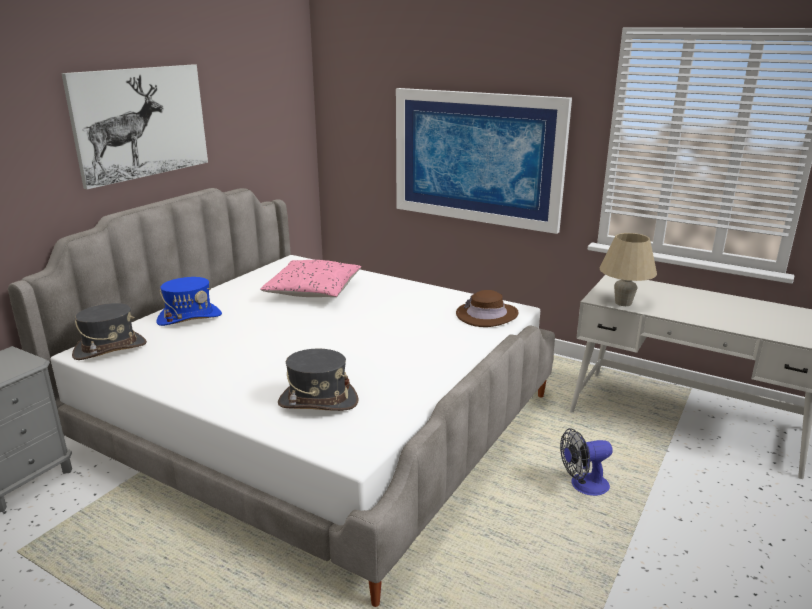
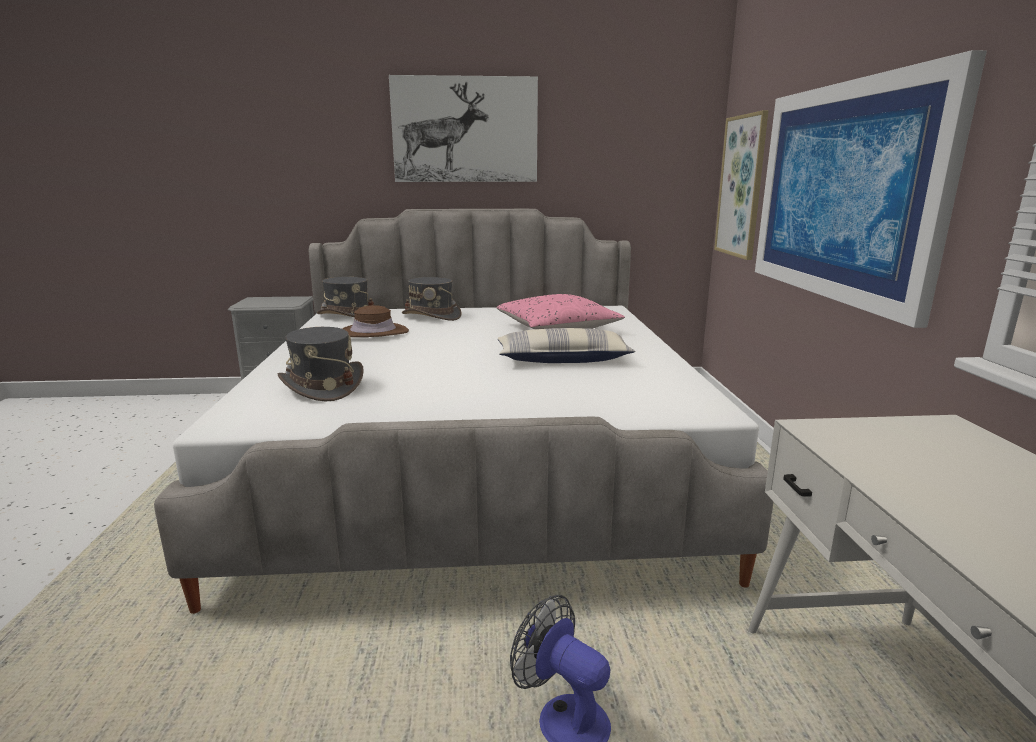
camera: 55 degrees right, 5 degrees down
(189, 318) = (432, 316): blue hat -> grey hat
(355, 144) = (741, 187): none -> picture
(382, 312) = (563, 359): none -> pillow
(486, 315) = (659, 401): brown hat -> brown hat (373, 333)
(623, 303) = (851, 450): beige table lamp -> none

